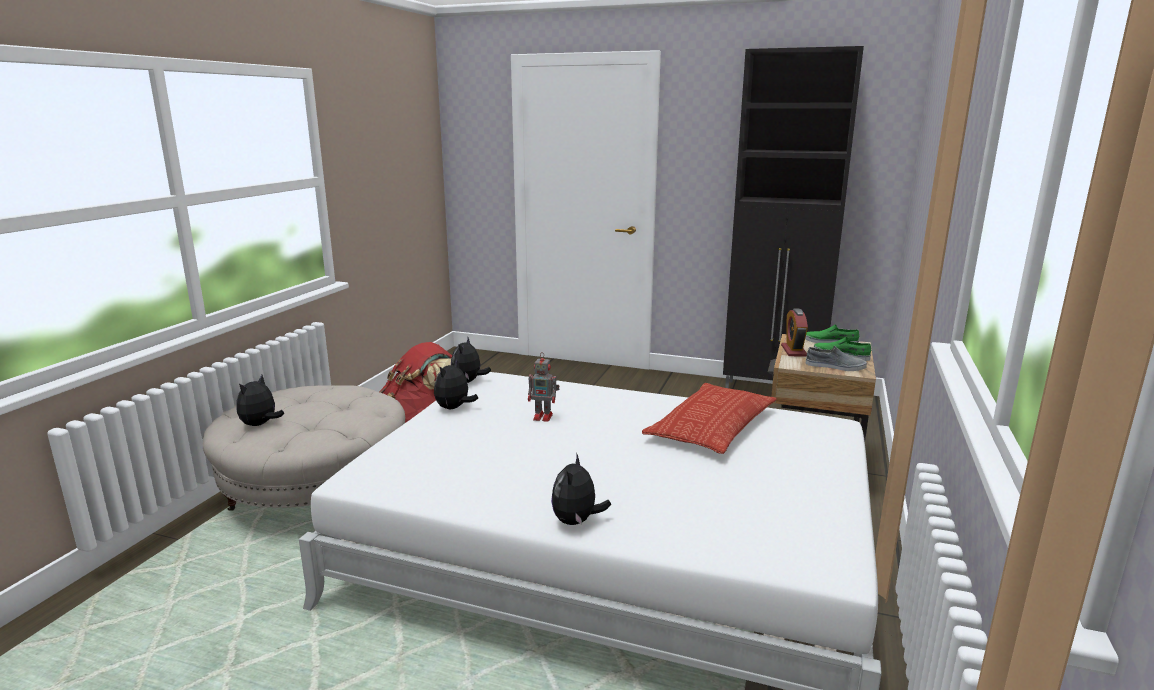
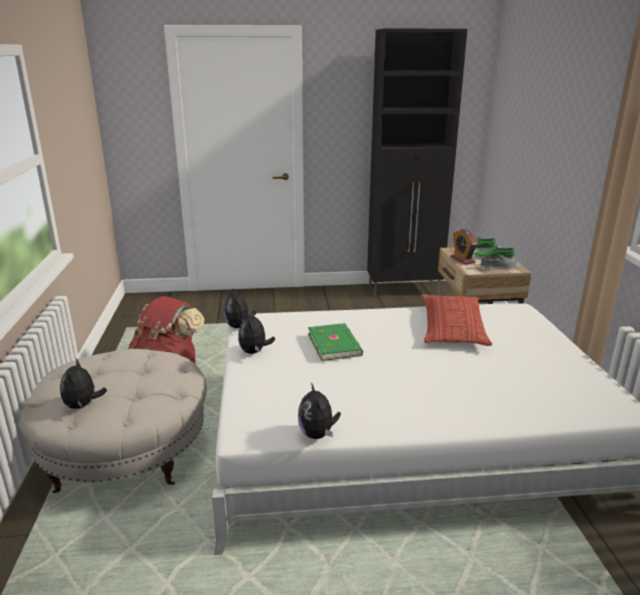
camera: 25 degrees left, 5 degrees up
(544, 417) = (335, 344): toy robot -> green book
(577, 521) = (447, 420): plush toy -> plush toy (318, 434)

